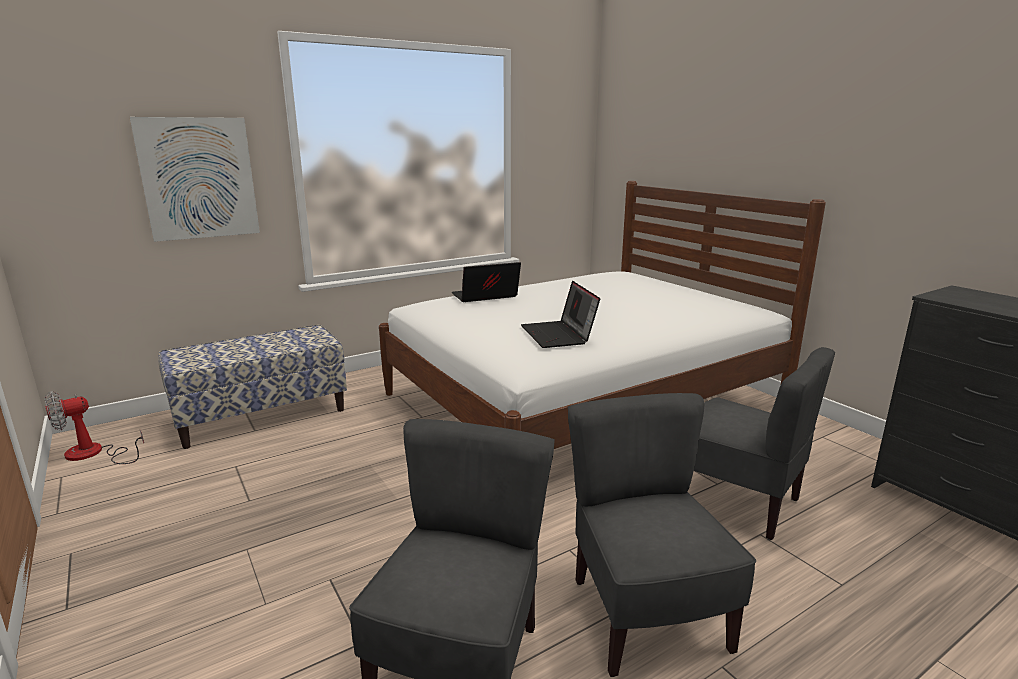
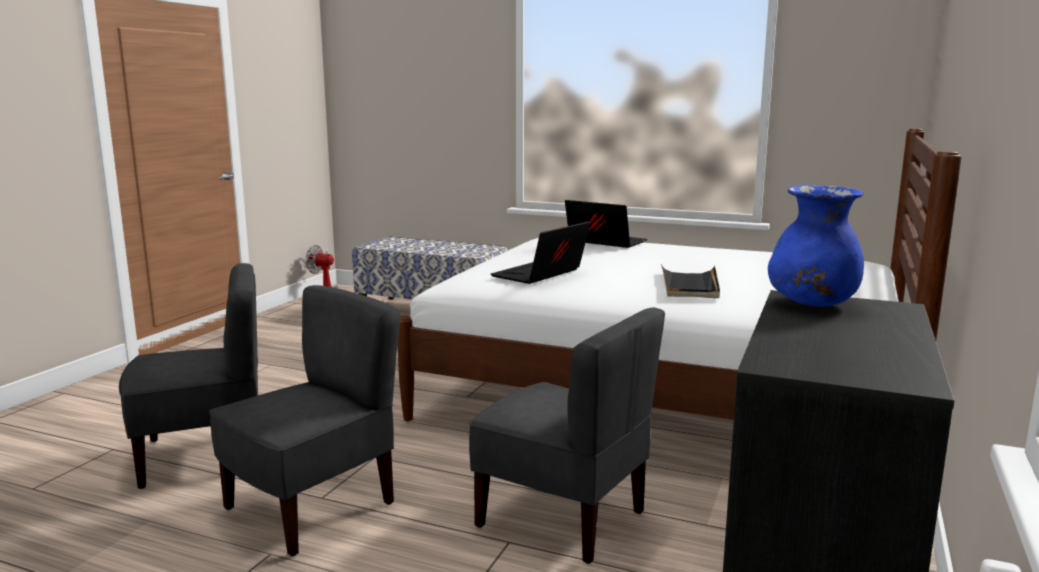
camera: 55 degrees right, 5 degrees down
(199, 178) = (443, 101): picture -> none
(644, 312) = (690, 285): none -> black tray
(737, 501) = (563, 518): grey chair -> grey chair turned 60 degrees counterclockwise
(953, 298) = (812, 304): none -> blue vase

